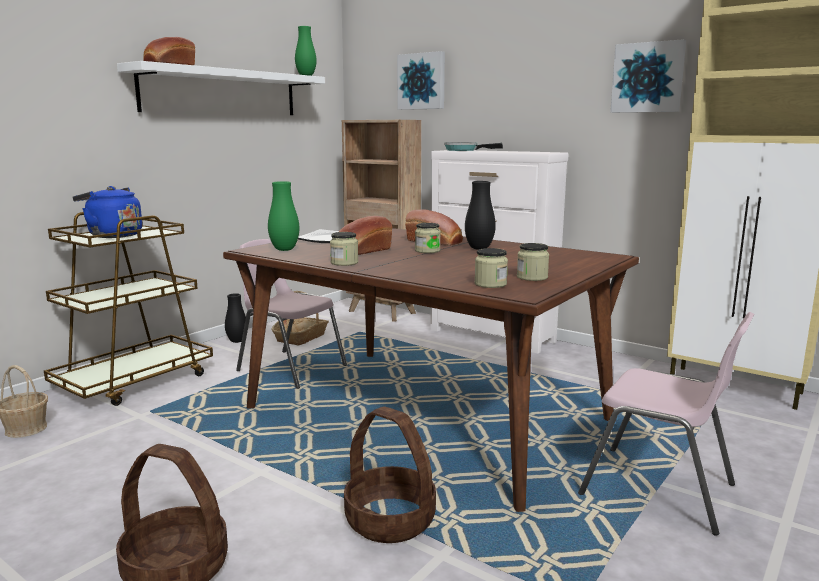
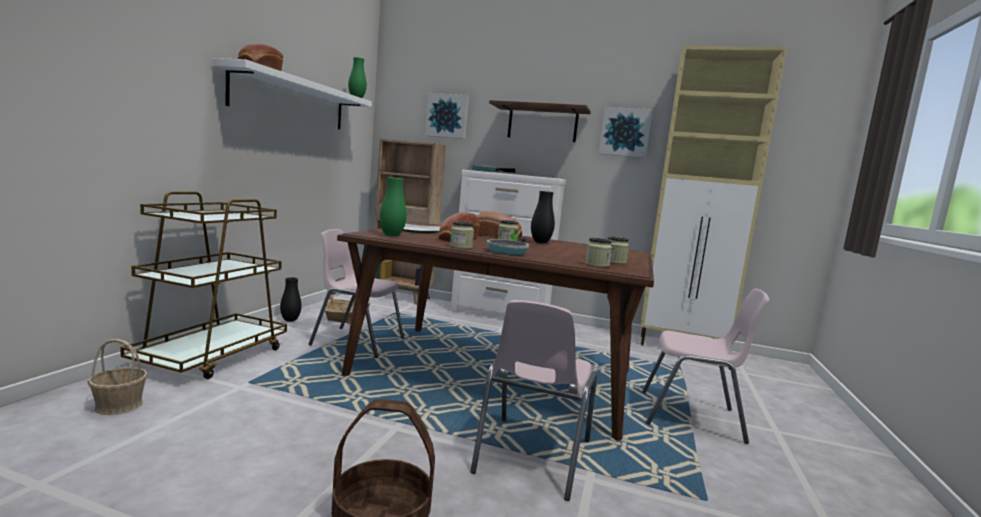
camera: 20 degrees left, 5 degrees down
(112, 235) = (209, 215): blue kettle -> none
(389, 520) = (531, 457): basket -> pink chair
(398, 267) = (508, 251): none -> frying pan
(536, 78) = (542, 124): none -> brown shelf

